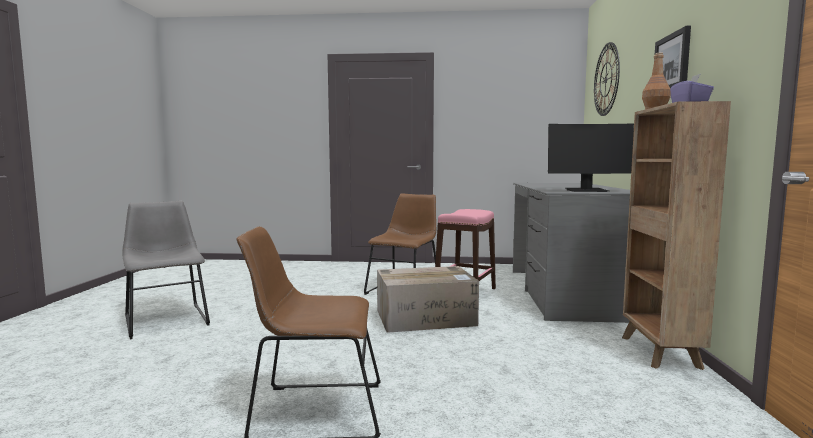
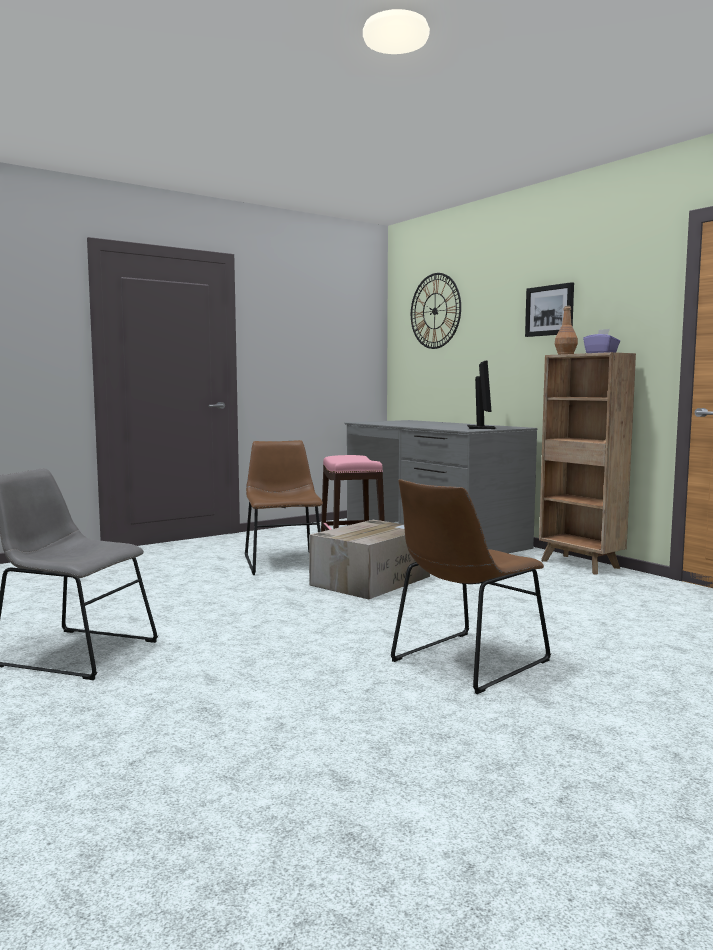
camera: 40 degrees left, 0 degrees up
(586, 191) = (481, 428): monitor -> monitor turned 45 degrees counterclockwise

